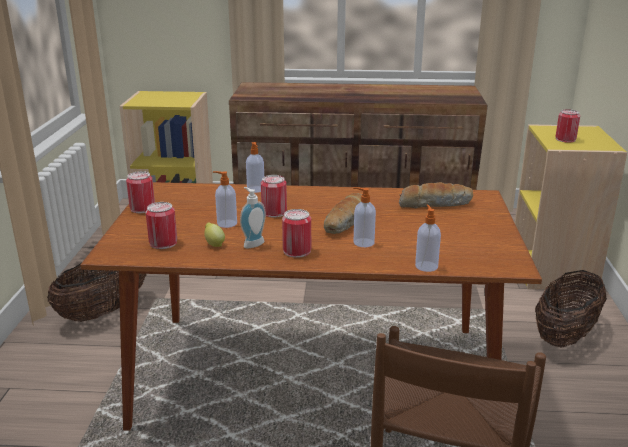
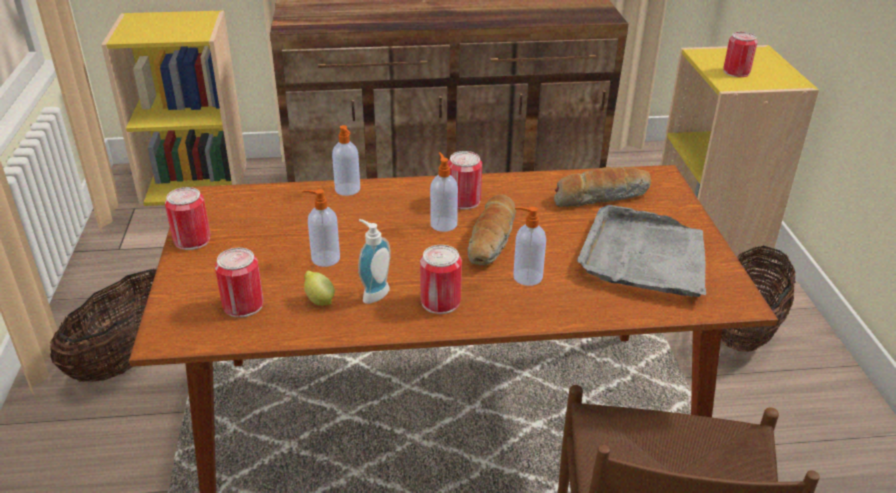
camera: 10 degrees left, 10 degrees up
(274, 212) = (386, 231): can -> can (464, 200)
(426, 266) = (623, 312): soap dispenser -> soap dispenser (443, 224)
(454, 238) = (644, 257): none -> grey tray

